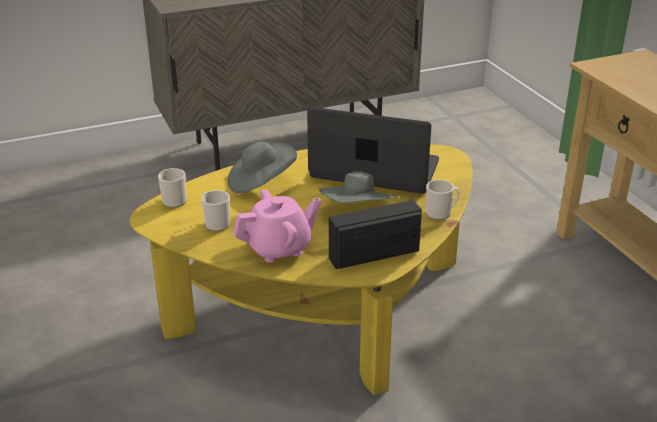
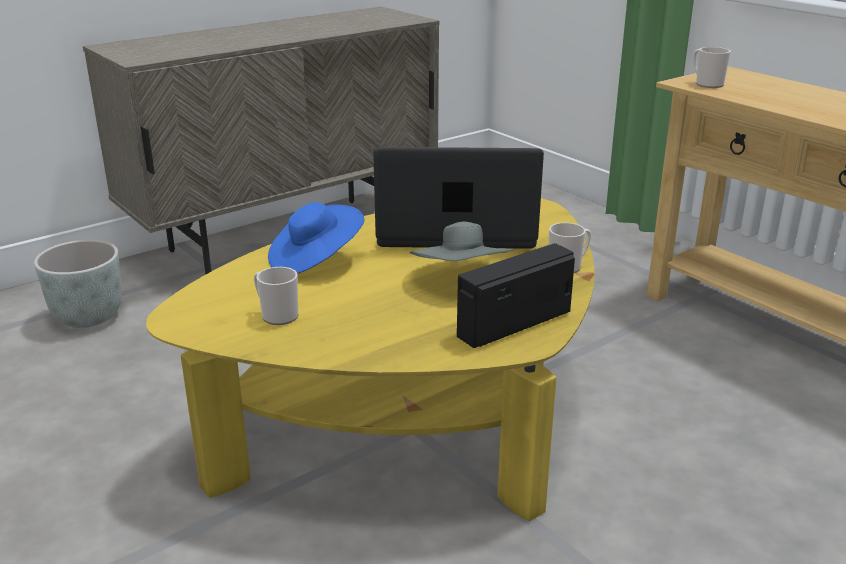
camera: 15 degrees left, 5 degrees down
(124, 191) = (88, 318): none -> grey planter
(173, 200) = (202, 295): mug -> mug (706, 84)
(260, 182) = (315, 260): grey hat -> blue hat
(279, 248) = (382, 334): pink teapot -> none

